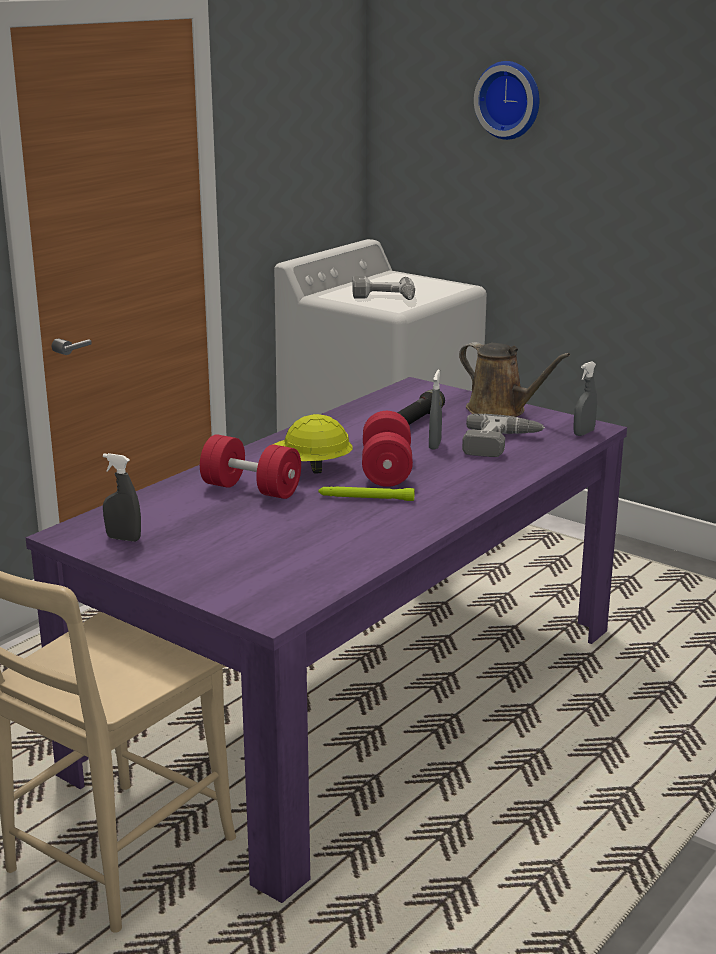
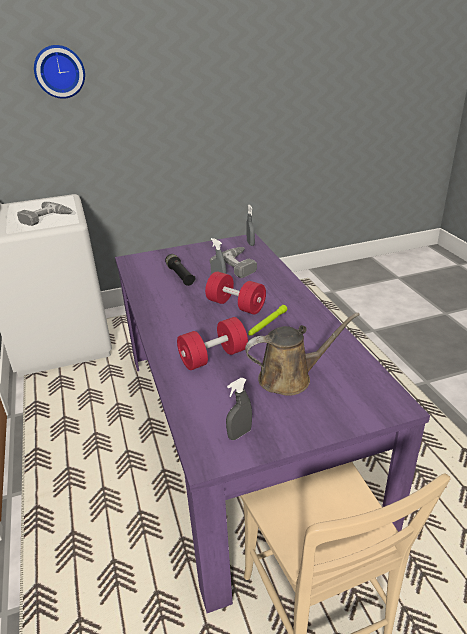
camera: 55 degrees left, 10 degrees up
(311, 469) = (207, 327): yellow hard hat -> none
(500, 411) = (197, 251): brown watering can -> brown watering can (290, 378)

